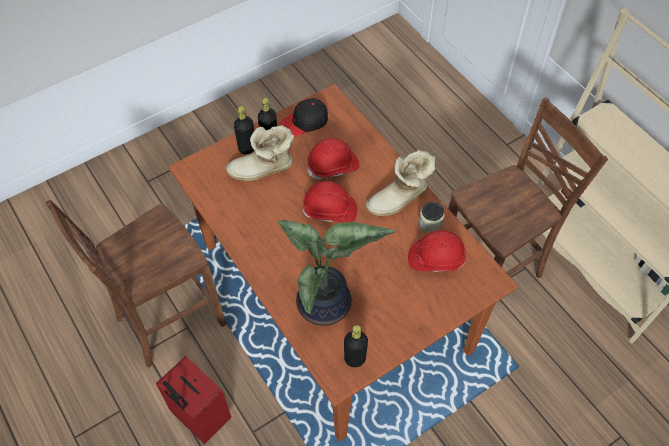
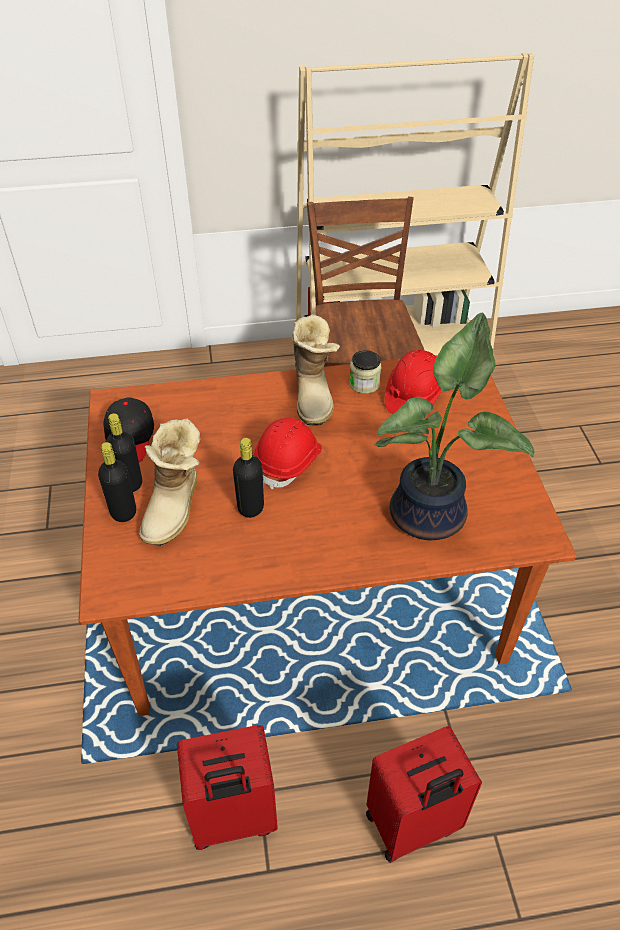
camera: 65 degrees left, 10 degrees down
(167, 321) = (233, 819): brown chair -> red suitcase
(333, 166) = (223, 435): red hard hat -> none
(355, 359) = (519, 513): black bottle -> black bottle (250, 508)

